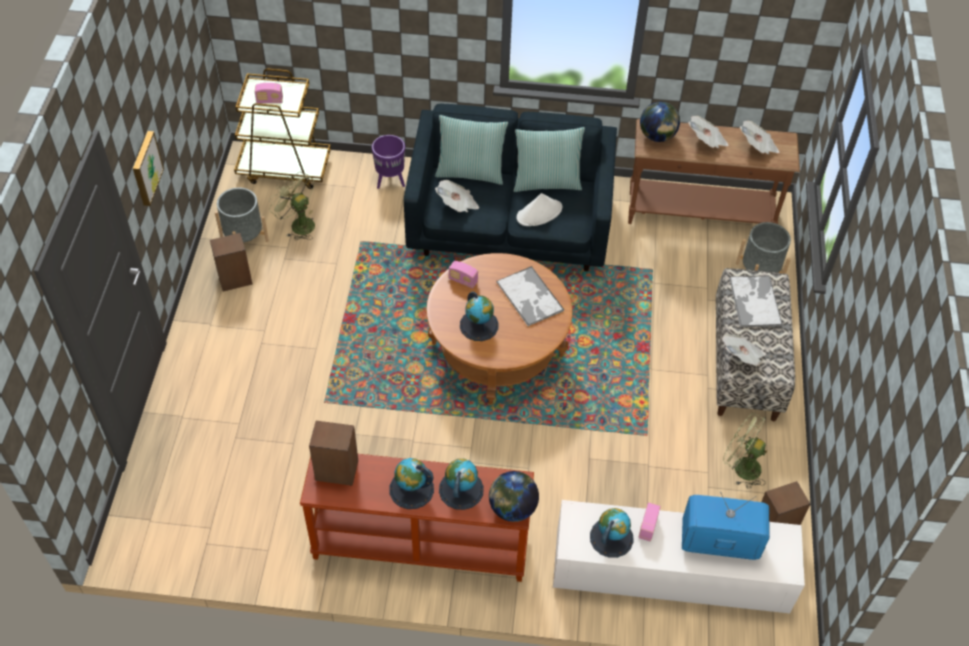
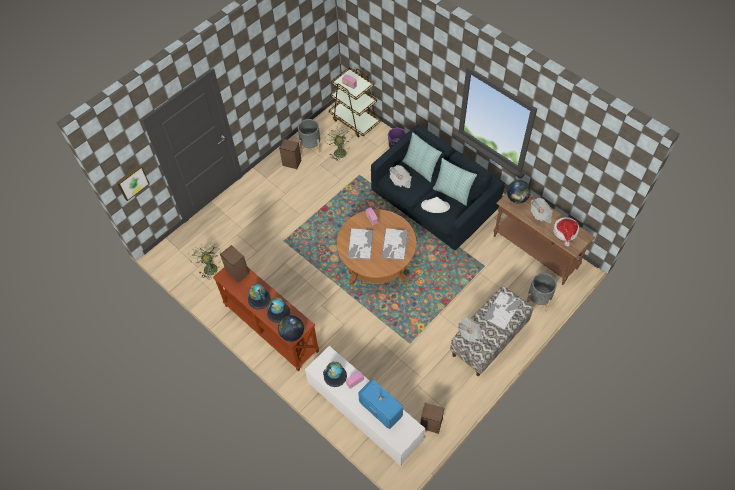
camera: 40 degrees right, 5 degrees up
(145, 168) = (251, 93): picture -> picture (132, 182)
(479, 325) = (360, 244): globe -> tray
(741, 467) = (440, 386): green fan -> green fan (209, 267)
(757, 147) = (565, 232): newspaper -> hat

